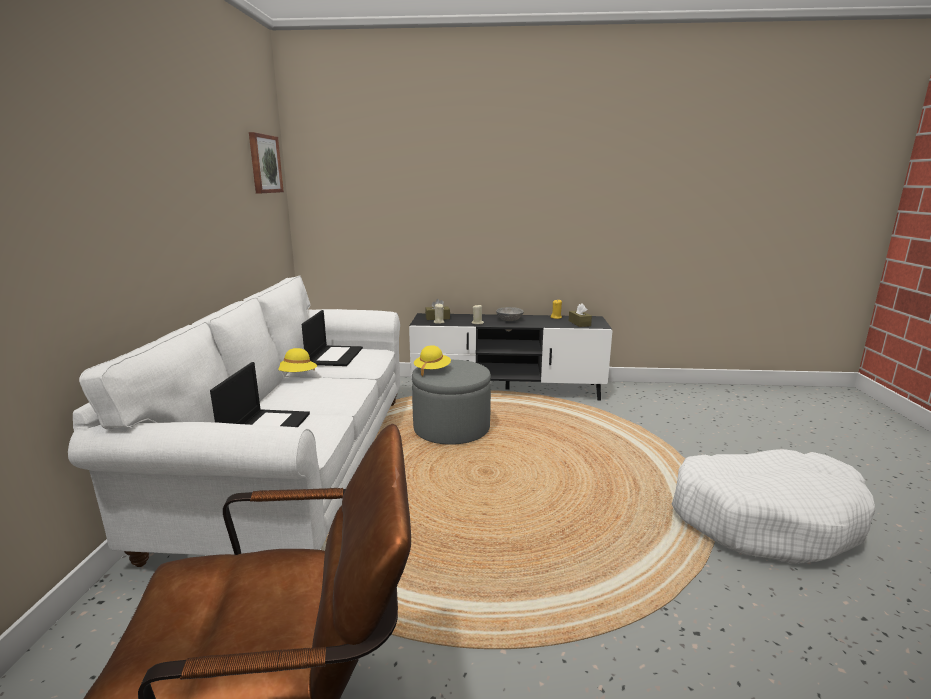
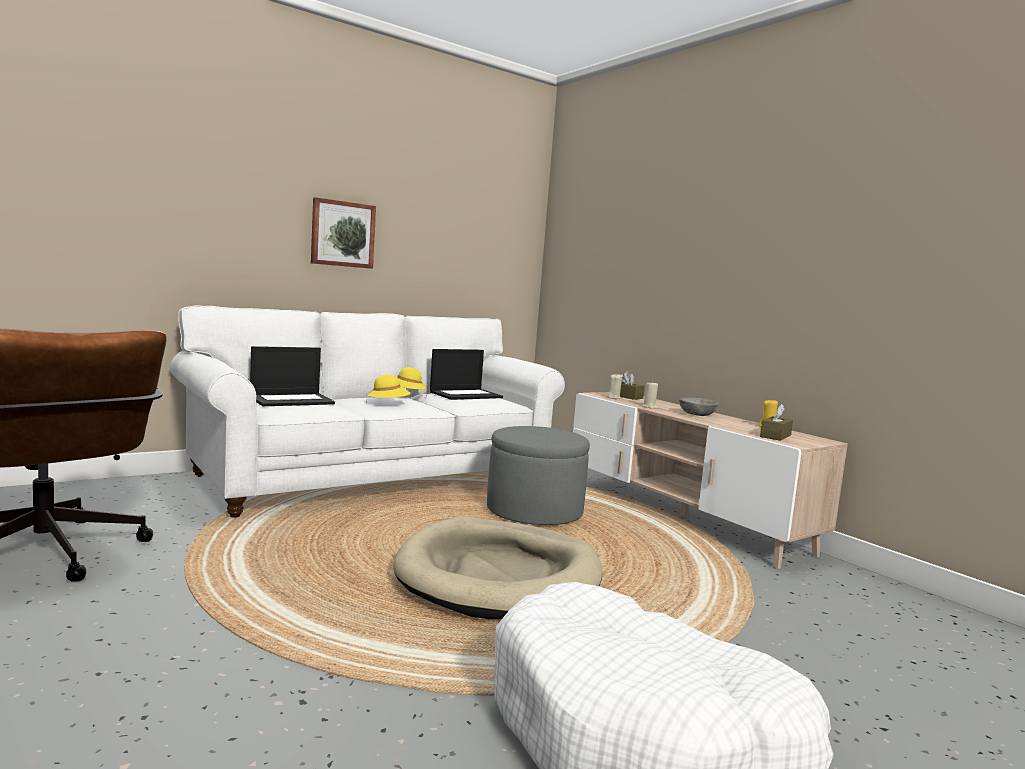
camera: 50 degrees right, 10 degrees down
(264, 164) = (504, 209): picture -> picture (342, 234)
(432, 370) = (524, 429): yellow hat -> yellow hat (388, 404)
(507, 389) = (682, 516): black tv stand -> beige tv stand
(550, 484) = (499, 576): none -> beige dog bed

